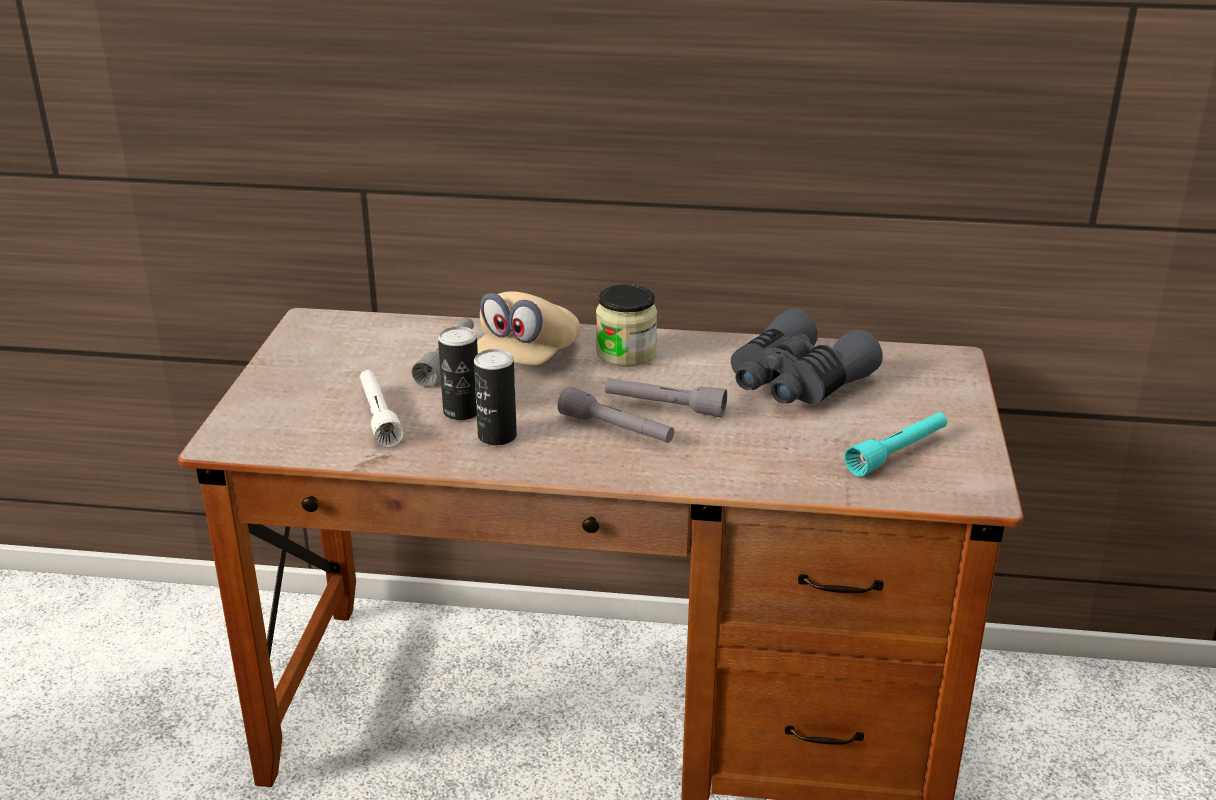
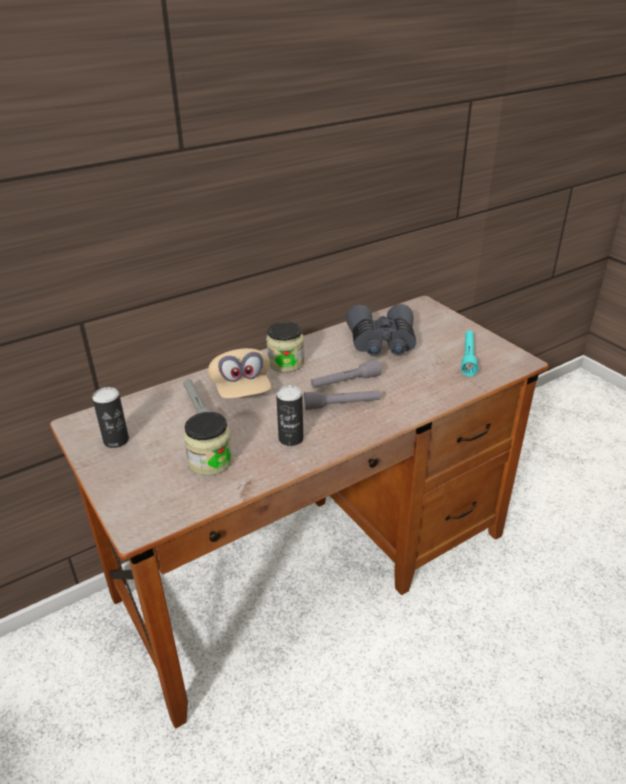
camera: 40 degrees left, 5 degrees up
(379, 417) = (210, 461): white flashlight -> jar
(462, 411) = (251, 434): can -> can (116, 440)

